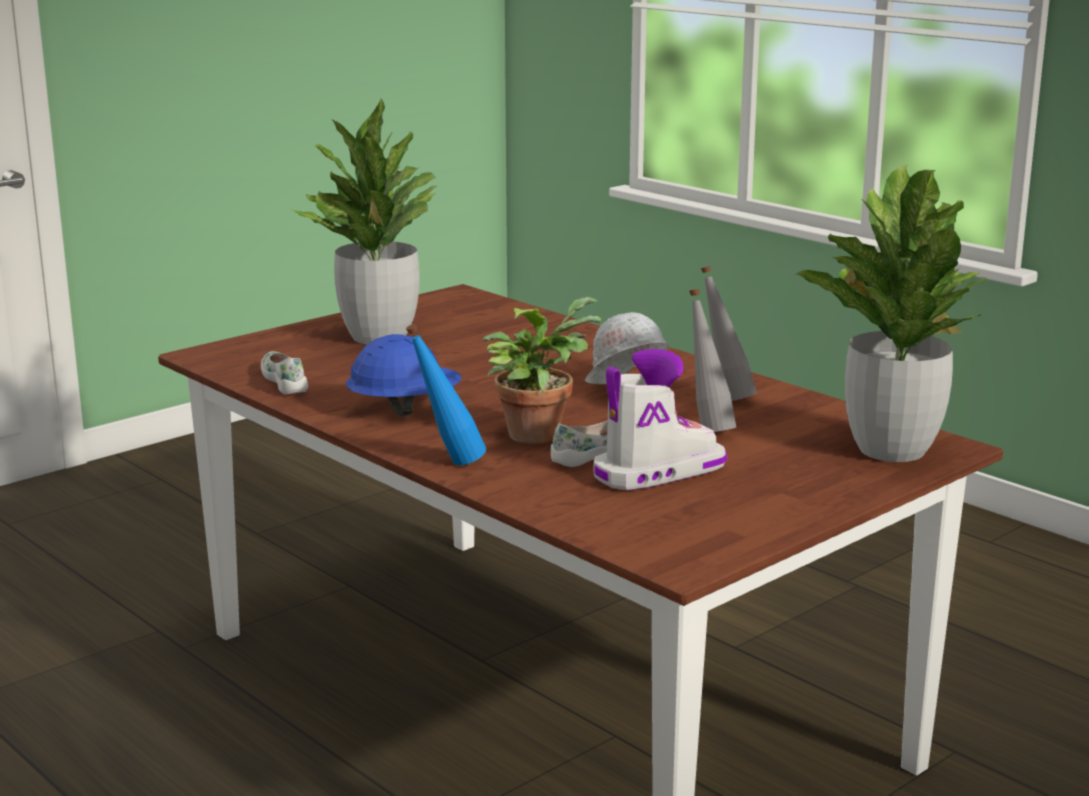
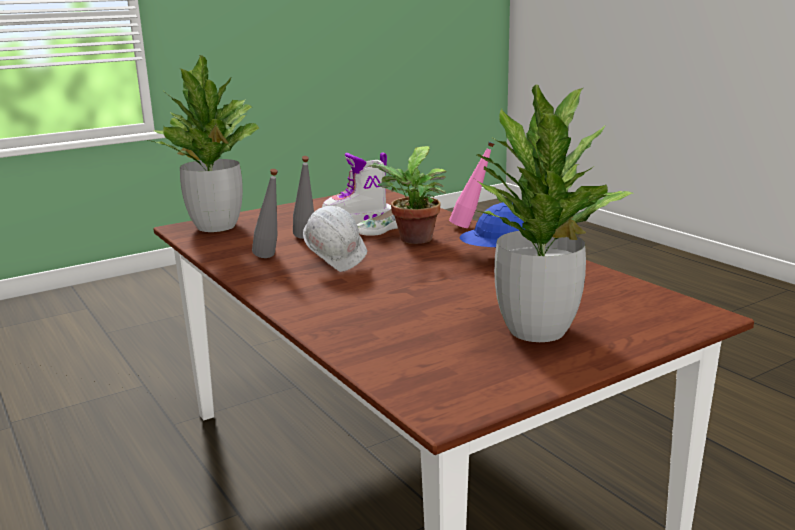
camera: 170 degrees left, 0 degrees up
(286, 381) = (603, 283): white shoe -> none
(448, 463) = (471, 226): blue bottle -> pink bottle

